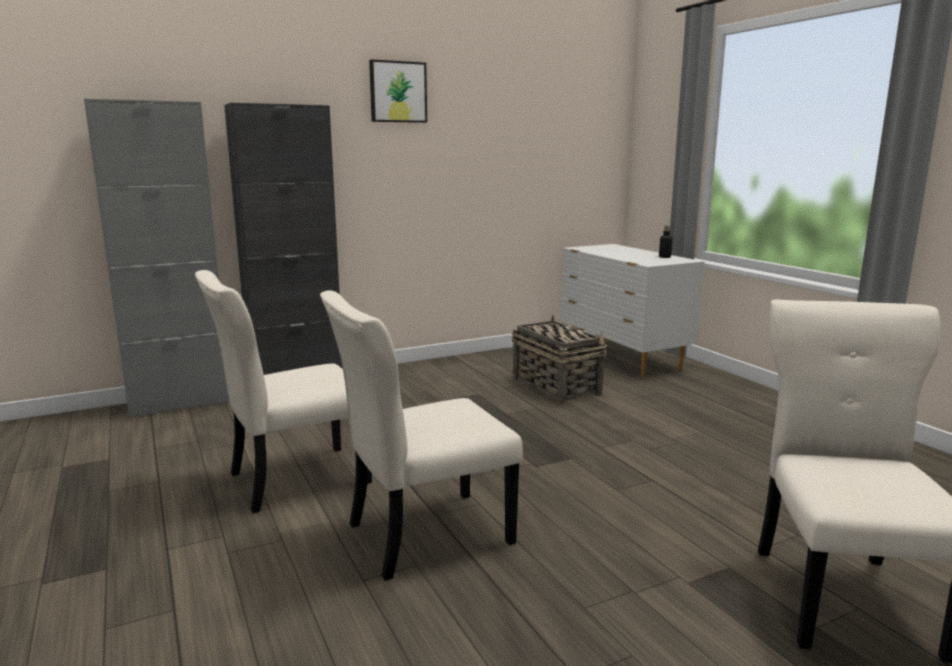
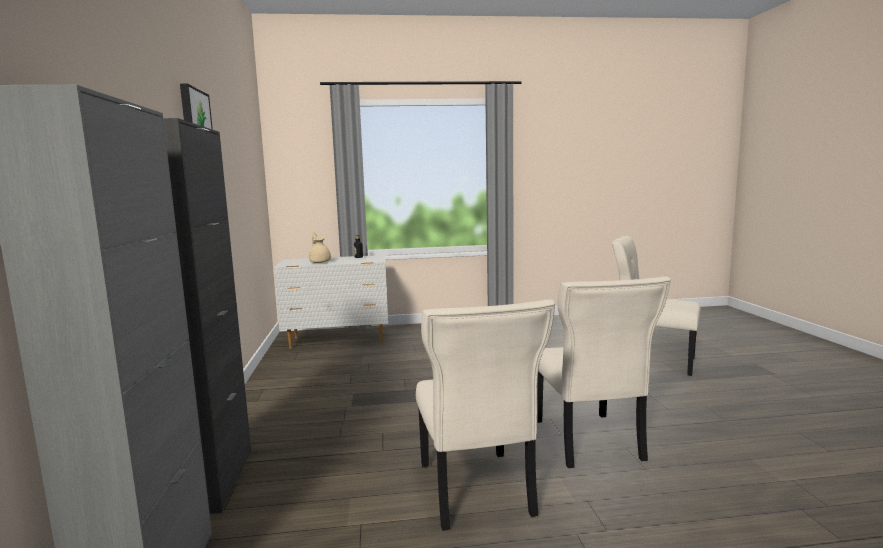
camera: 70 degrees left, 5 degrees down
(555, 386) = (369, 367): basket -> none
(612, 252) = (320, 262): none -> beige teapot

